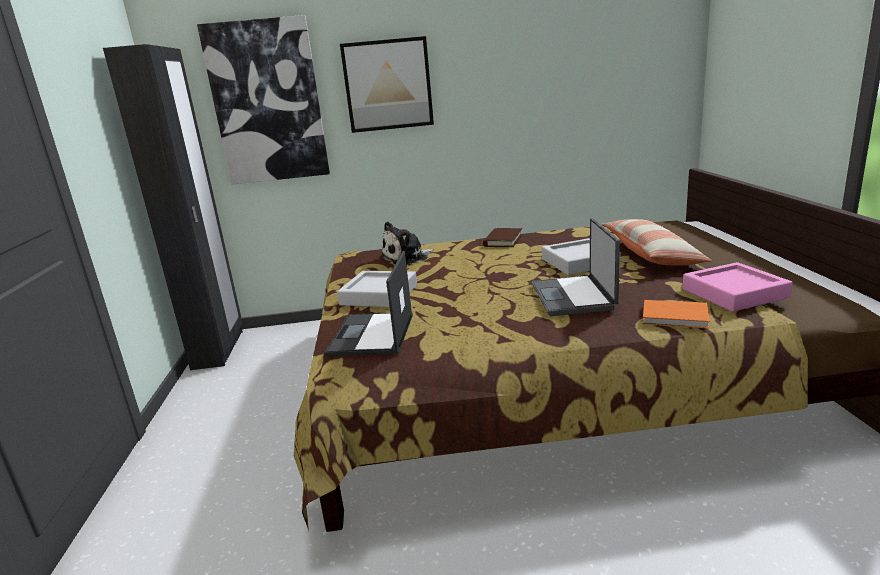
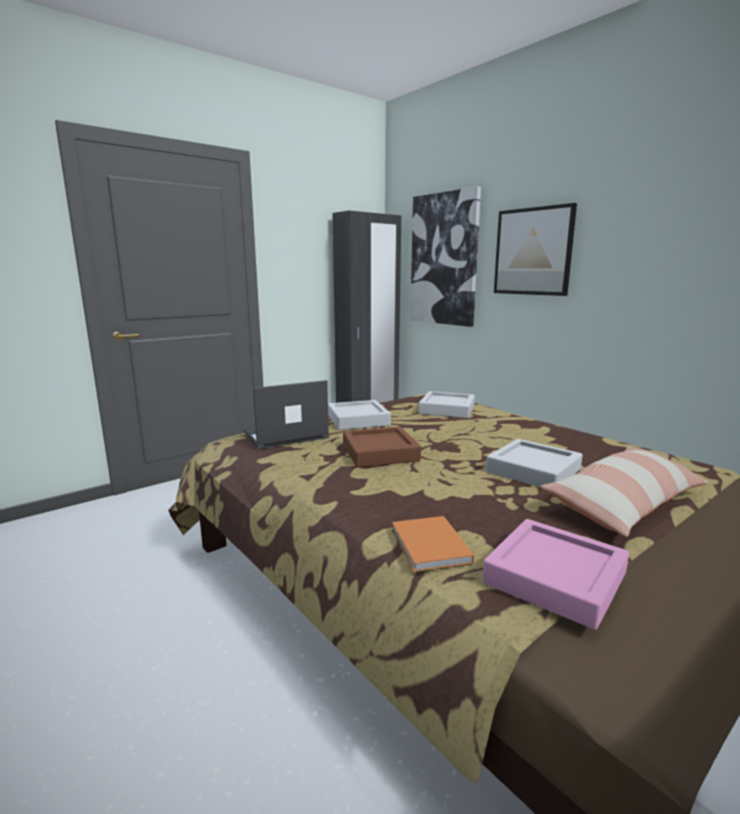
camera: 55 degrees right, 5 degrees down
(407, 258) = (447, 409): plush toy -> grey tray
(484, 301) = (380, 453): none -> brown tray
(503, 240) = (545, 429): brown book -> none
(574, 297) = (428, 485): laptop -> none

